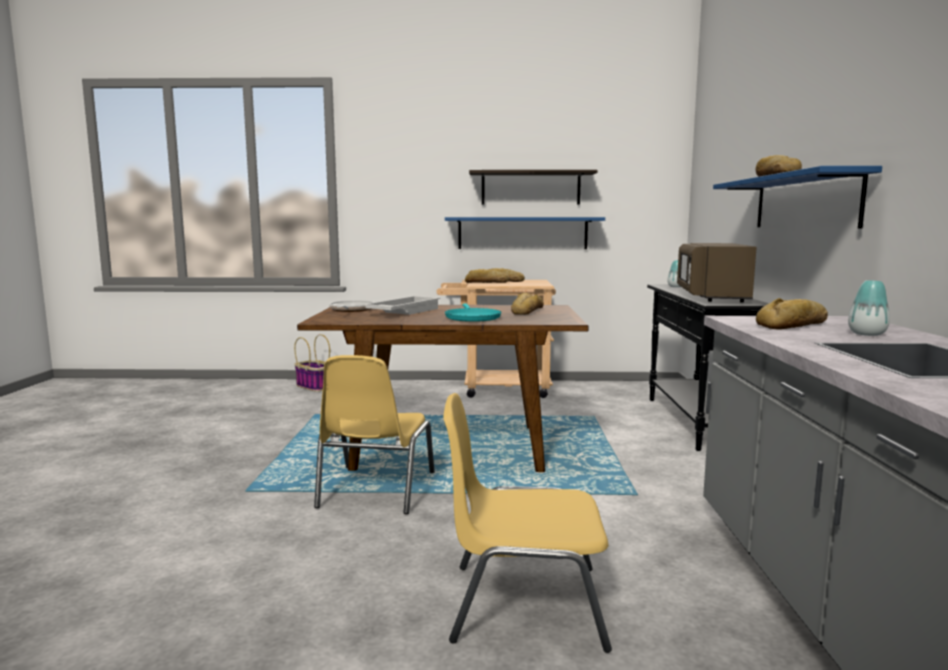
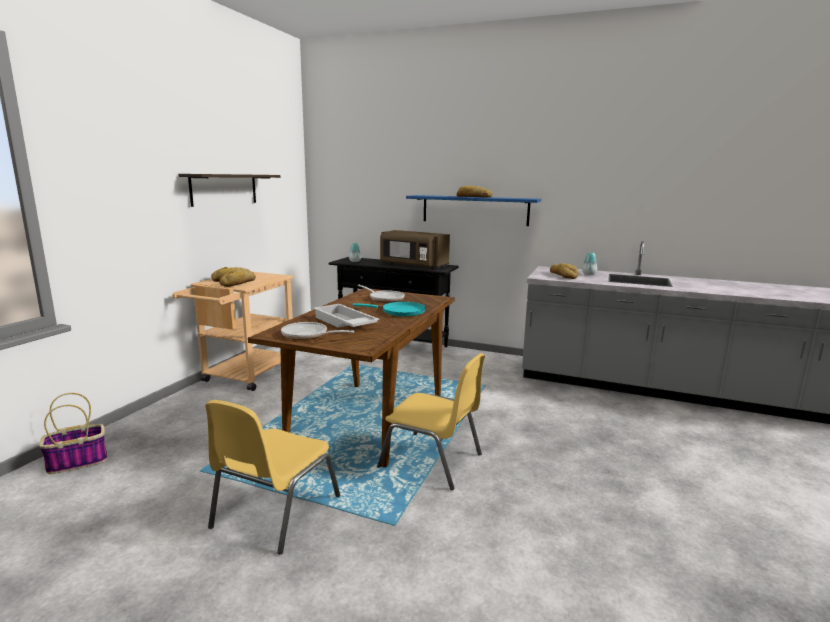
camera: 70 degrees left, 5 degrees up
(522, 233) = (223, 231): blue shelf -> none
(523, 603) = (594, 439): yellow chair -> yellow chair (274, 512)
(525, 311) = (384, 298): bread -> frying pan

